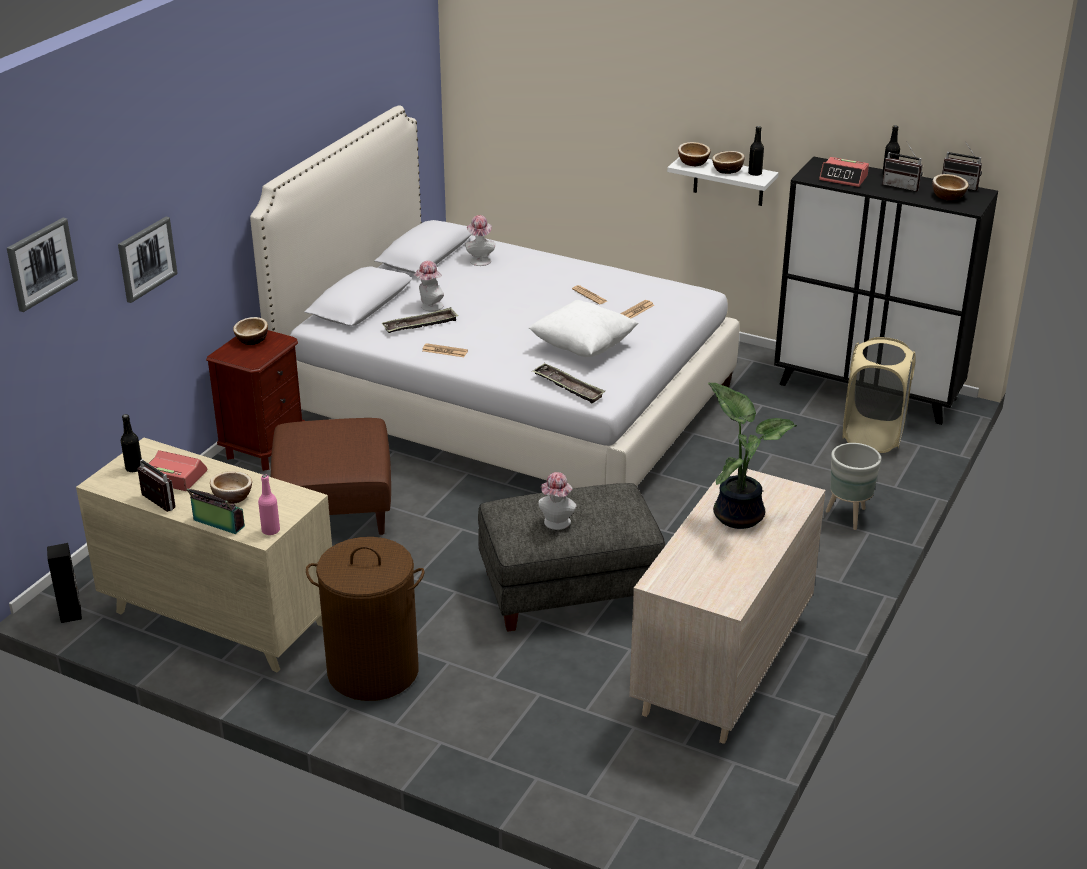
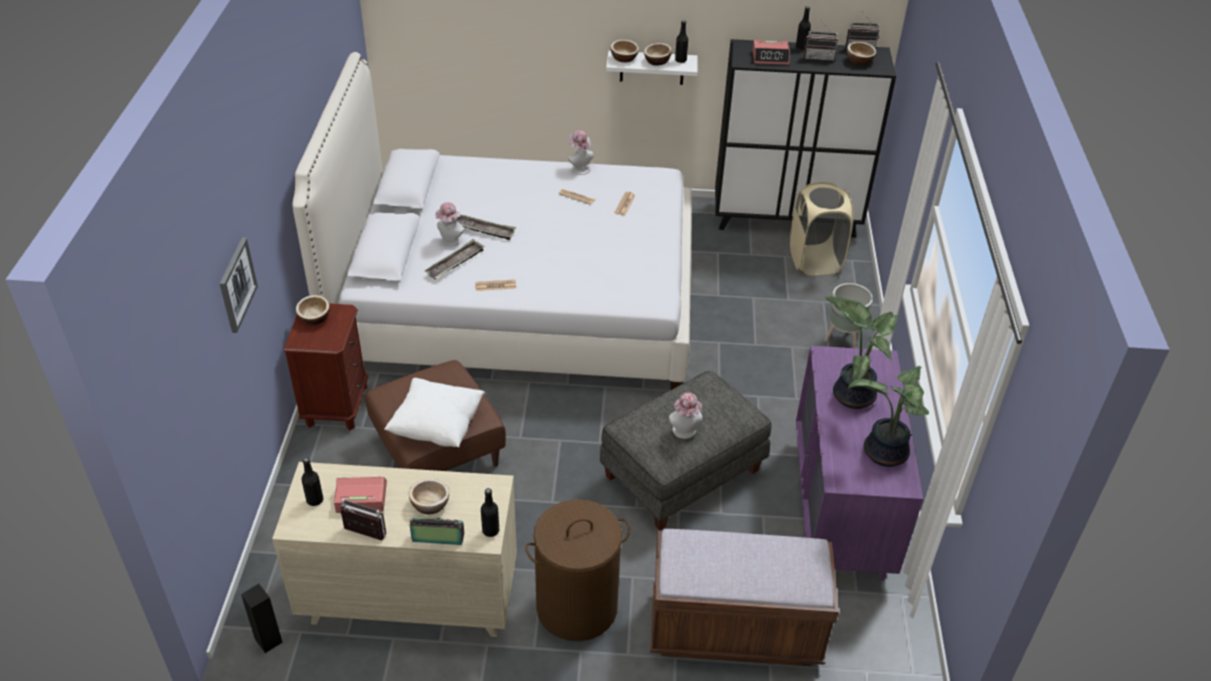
camera: 25 degrees left, 10 degrees up
(41, 263) = (178, 336): picture -> none
(271, 530) = (490, 531): pink bottle -> black bottle
(480, 260) = (459, 180): hat -> hat (579, 168)
(521, 738) = (735, 630): none -> brown bench
(568, 387) = (624, 297): tray -> tray (482, 230)
(583, 347) = (608, 253): white pillow -> white pillow (437, 427)
(722, 667) = (840, 509): beige dresser -> purple dresser
(728, 572) = (883, 454): none -> potted plant

